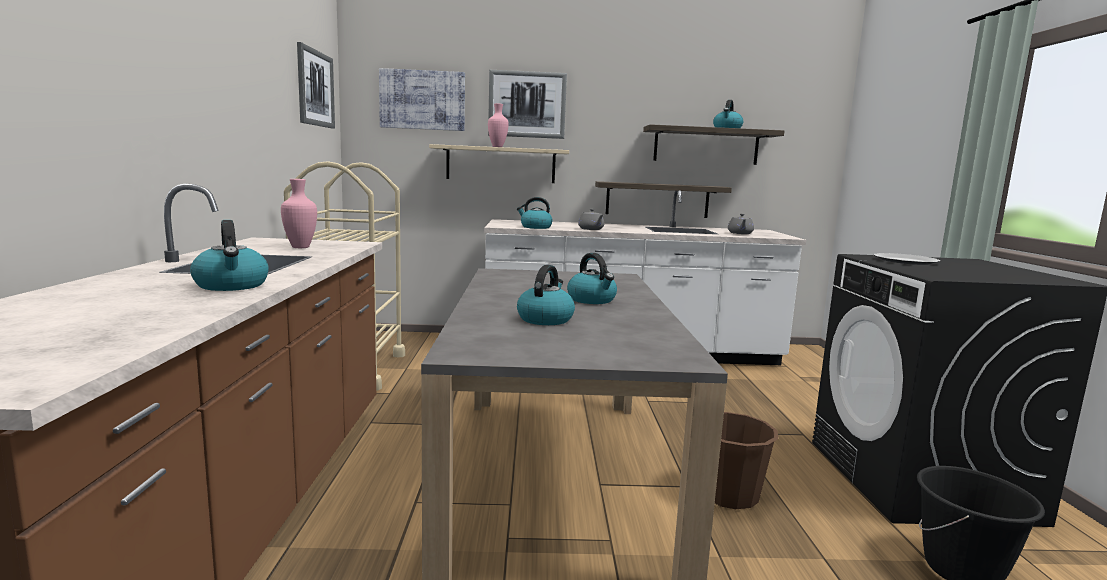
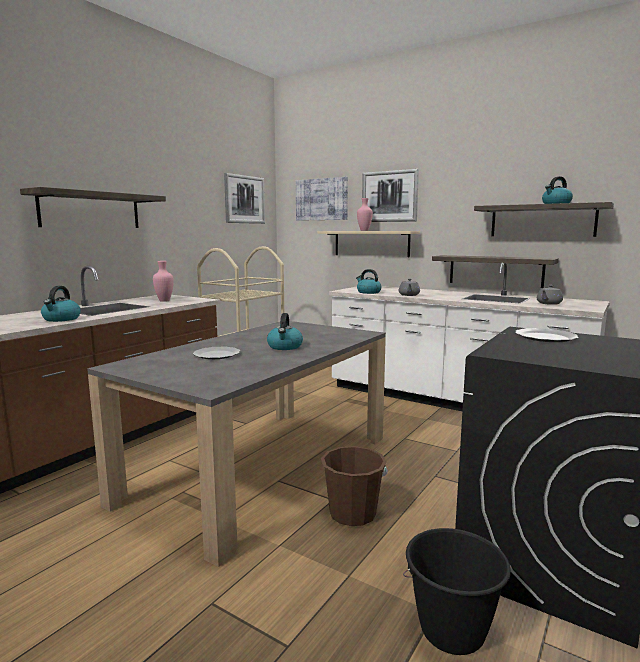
camera: 35 degrees right, 0 degrees up
(156, 78) = (91, 210): none -> shelf
(545, 319) = (216, 355): kettle -> plate

